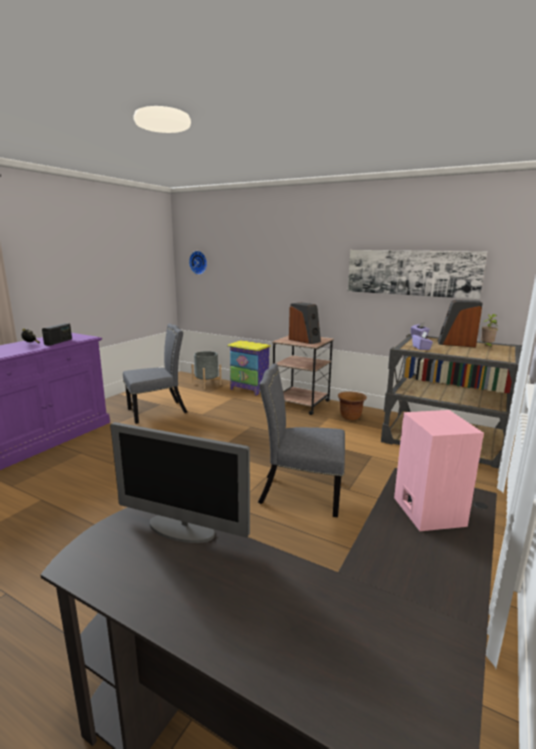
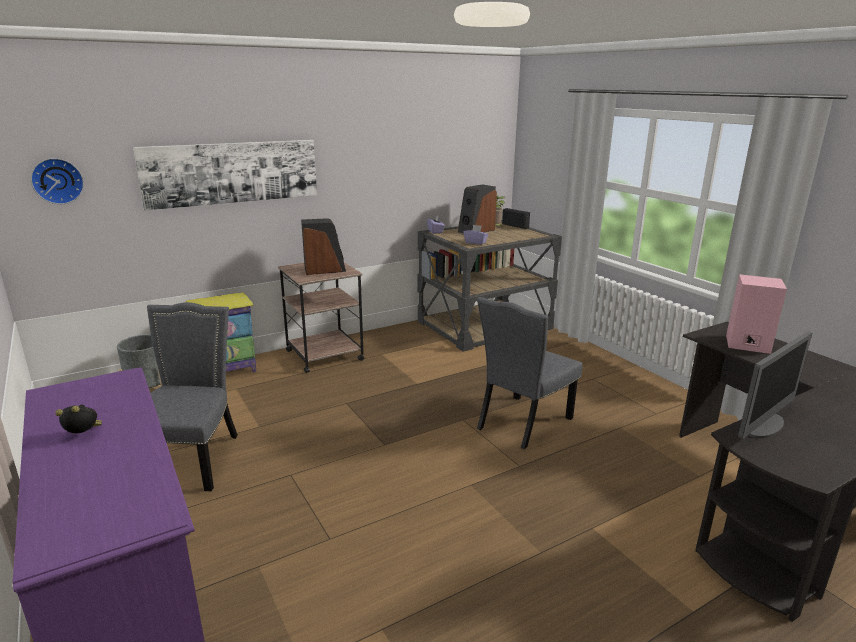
camera: 60 degrees left, 5 degrees up
(58, 342) = (116, 405): radio -> radio (515, 226)
(350, 417) = (395, 344): brown planter -> none
(412, 273) = (411, 162): picture -> picture (232, 172)

